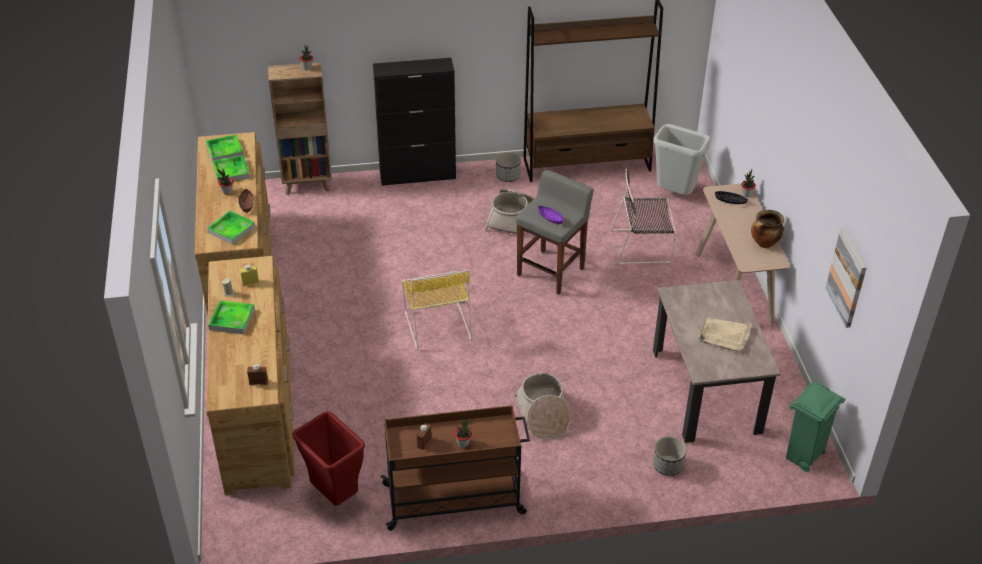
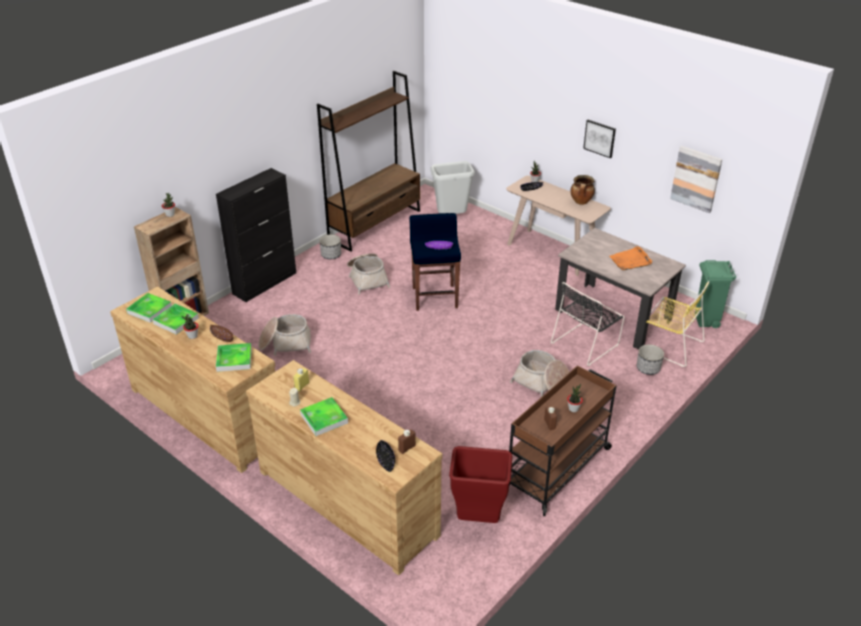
camera: 40 degrees left, 5 degrees down
(231, 381) = (385, 460): none -> black bowl
(369, 243) = (285, 343): none -> basket
(437, 324) = (402, 368): yellow chair -> yellow chair (669, 344)
(551, 271) = (435, 297): grey stool -> blue stool
(643, 246) = (471, 254): black chair -> black chair (586, 343)
(724, 335) = (630, 260): beige tray -> orange tray
(798, 176) = (600, 138): none -> picture

